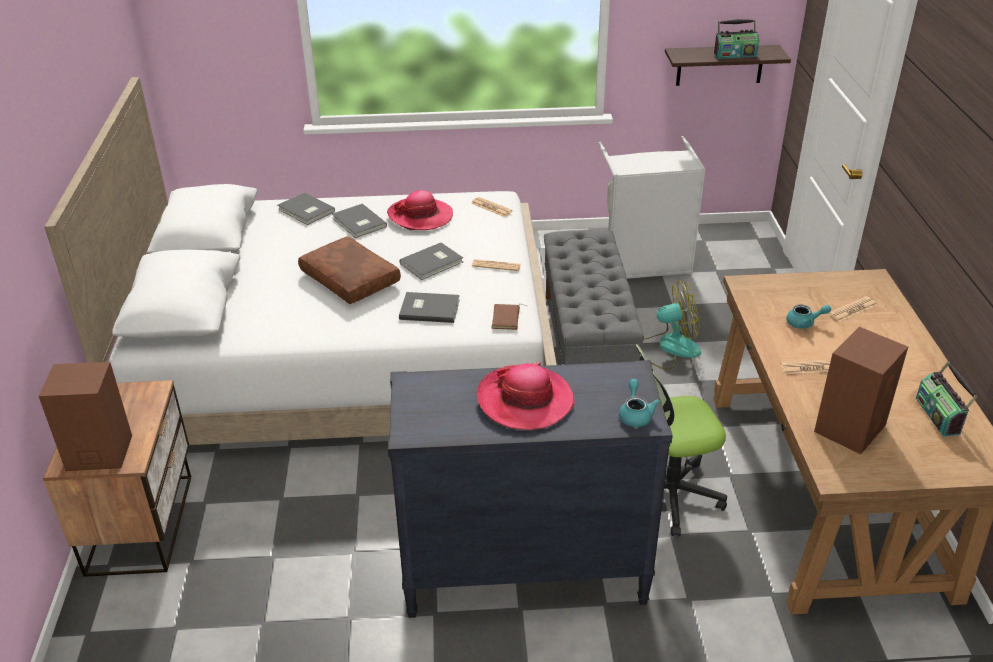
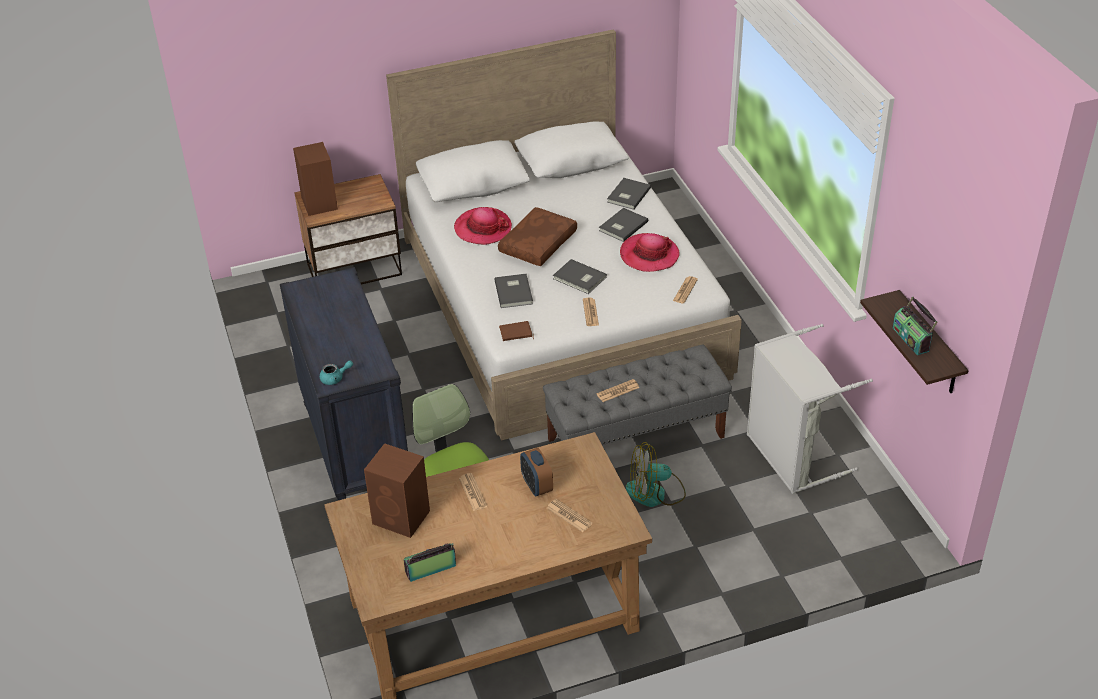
camera: 75 degrees right, 5 degrees up
(525, 400) = (338, 328): hat -> hat (483, 228)
(600, 289) = (618, 391): none -> newspaper
(669, 348) = (655, 493): fan -> fan turned 105 degrees clockwise
(804, 323) = (537, 486): turquoise teapot -> alarm clock

